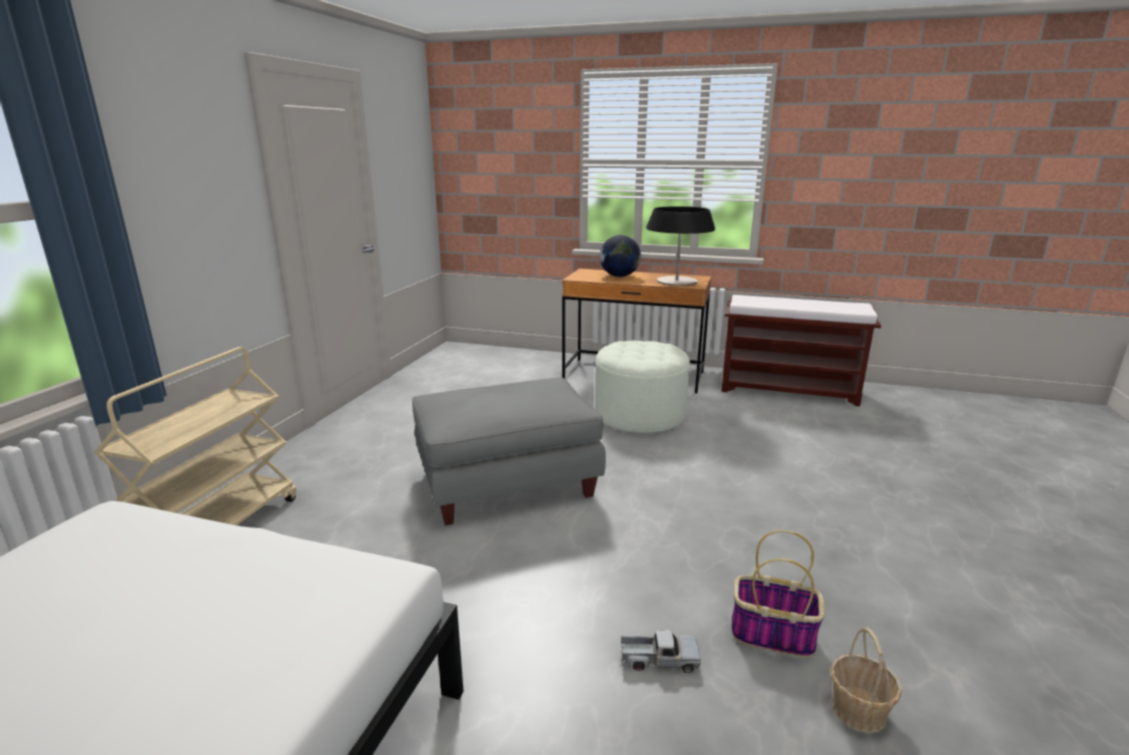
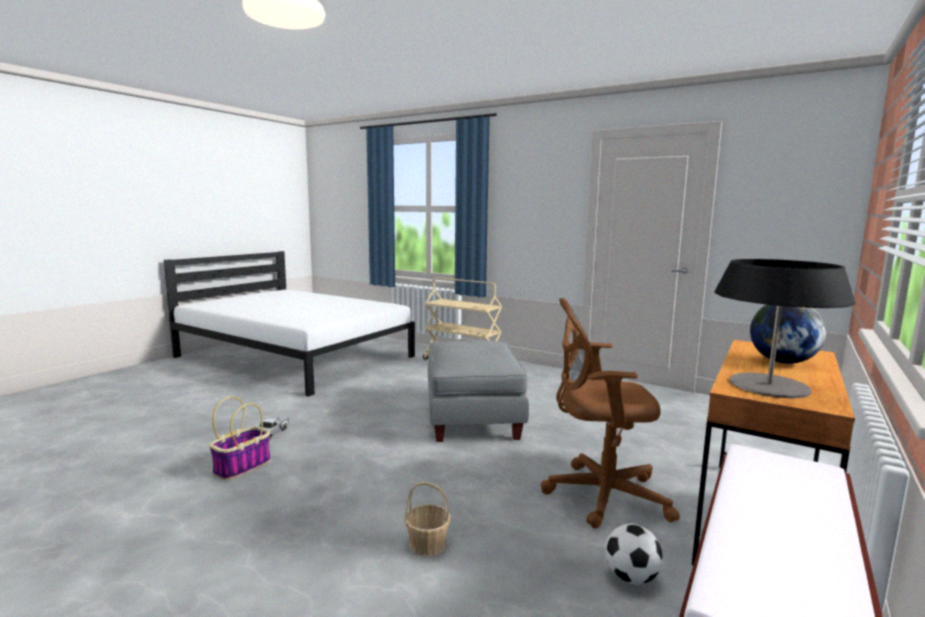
camera: 105 degrees right, 10 degrees down
(639, 415) = (600, 495): white ottoman -> brown office chair
(725, 407) = (631, 577): none -> football
(858, 710) = (171, 473): basket -> basket (427, 544)

